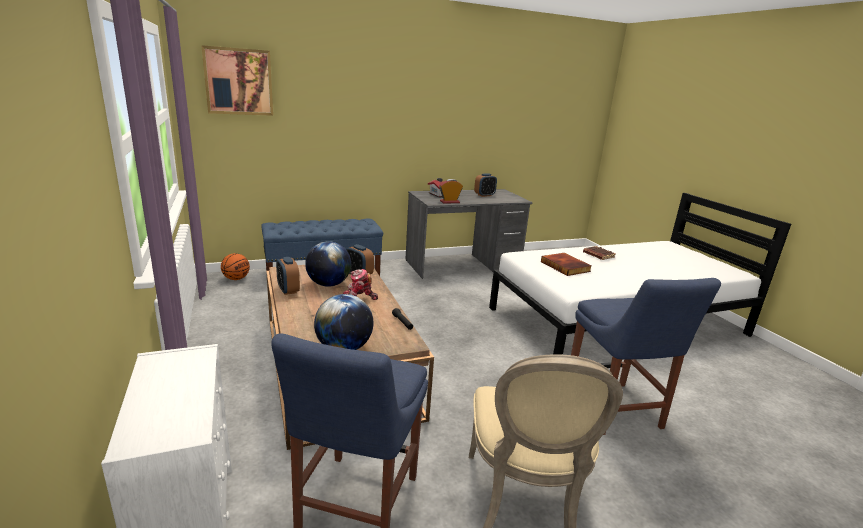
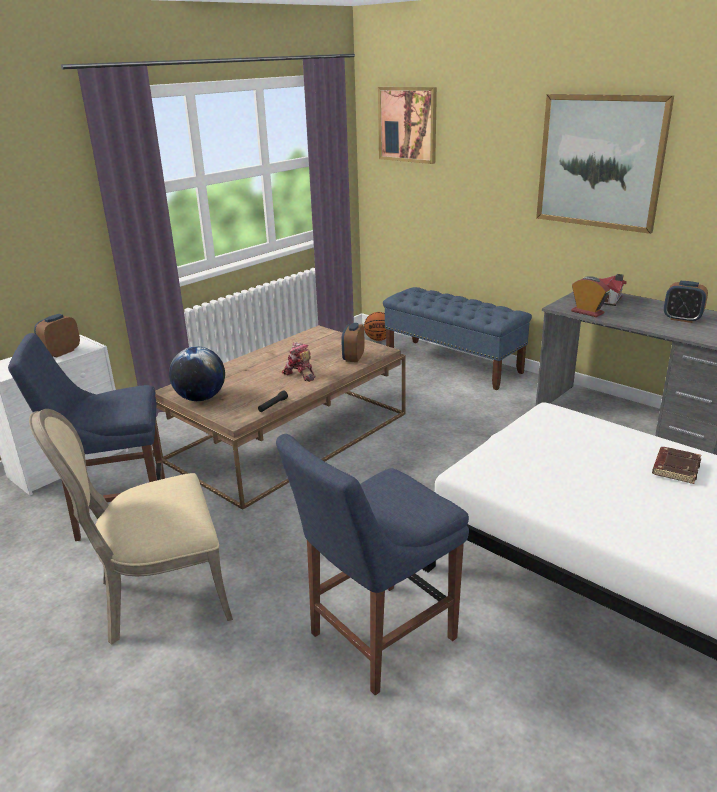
camera: 65 degrees right, 5 degrees up
(288, 290) = (281, 346): alarm clock -> alarm clock (61, 352)
(328, 284) = (314, 355): globe -> none
(410, 109) = (600, 162): none -> picture
(566, 266) = (564, 451): book -> none

